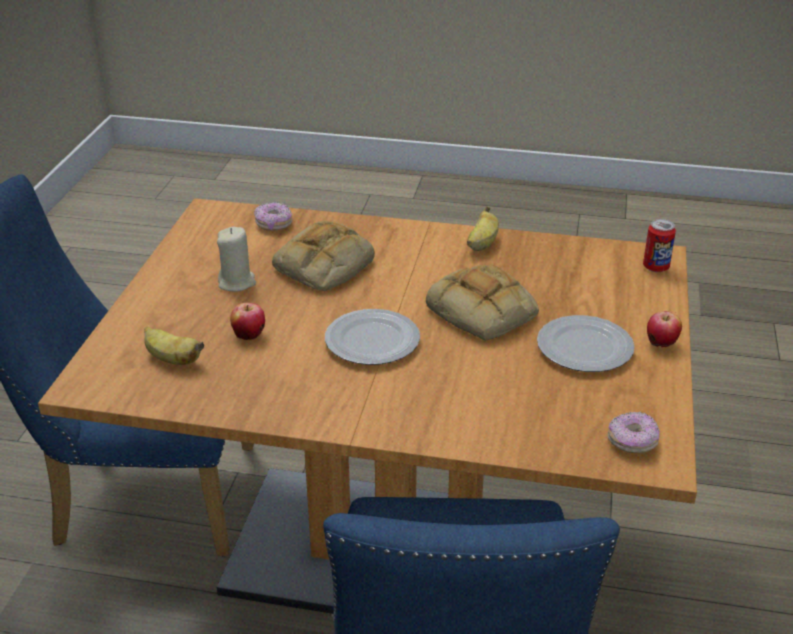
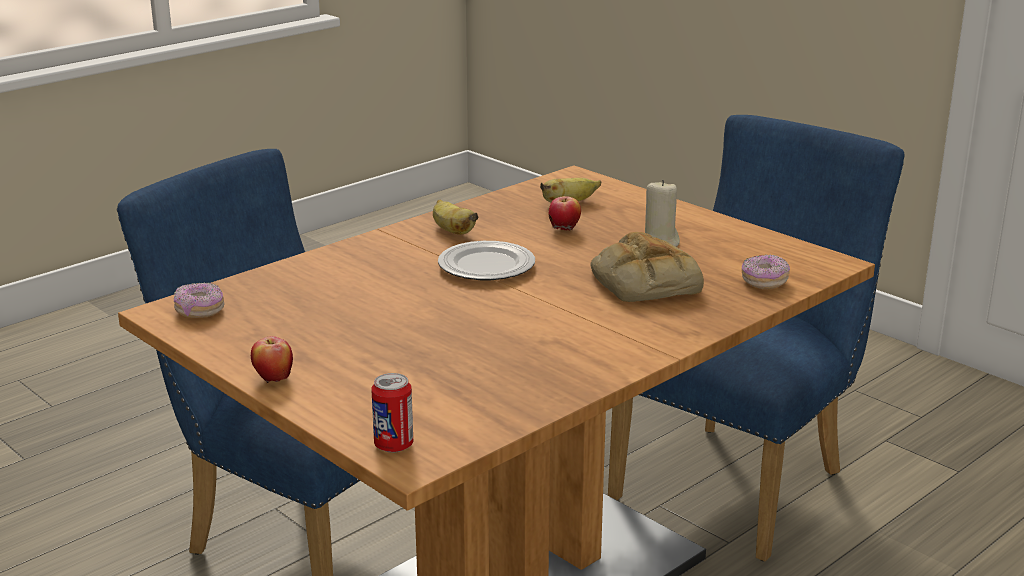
camera: 125 degrees right, 10 degrees down
(482, 244) = (586, 366): banana -> banana (452, 231)
(484, 312) = (458, 322): bread -> none
(583, 348) = (333, 342): plate -> none

